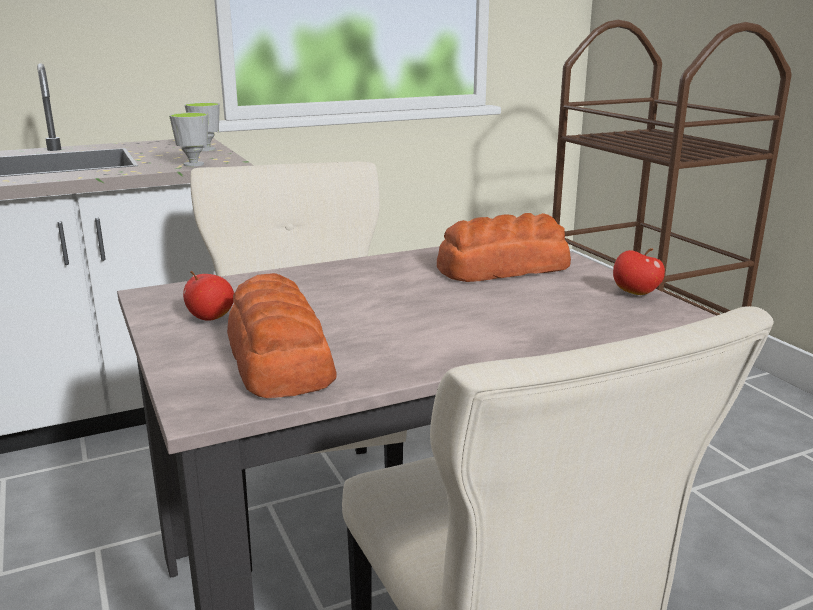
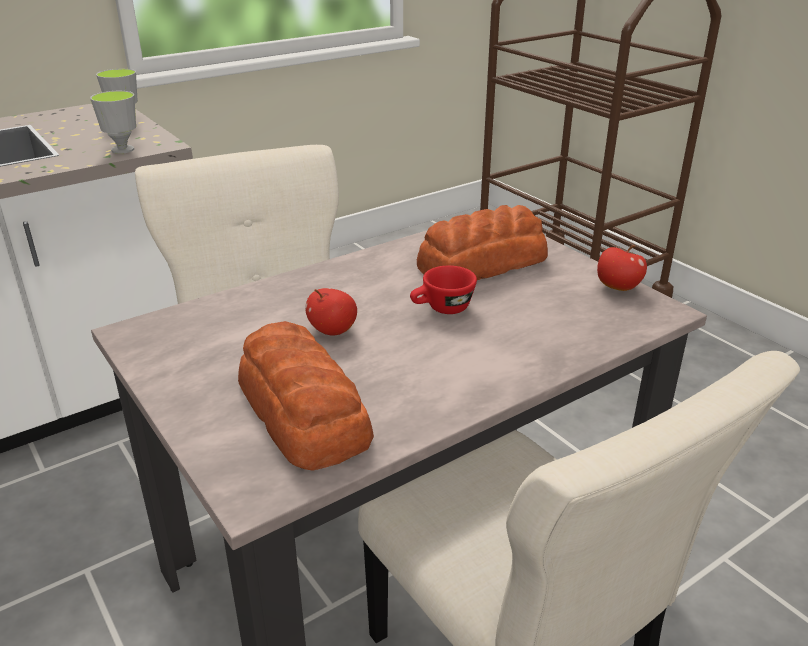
camera: 10 degrees left, 10 degrees up
(210, 318) = (210, 361): apple -> apple (332, 330)
(447, 297) = (442, 309): none -> red cup

